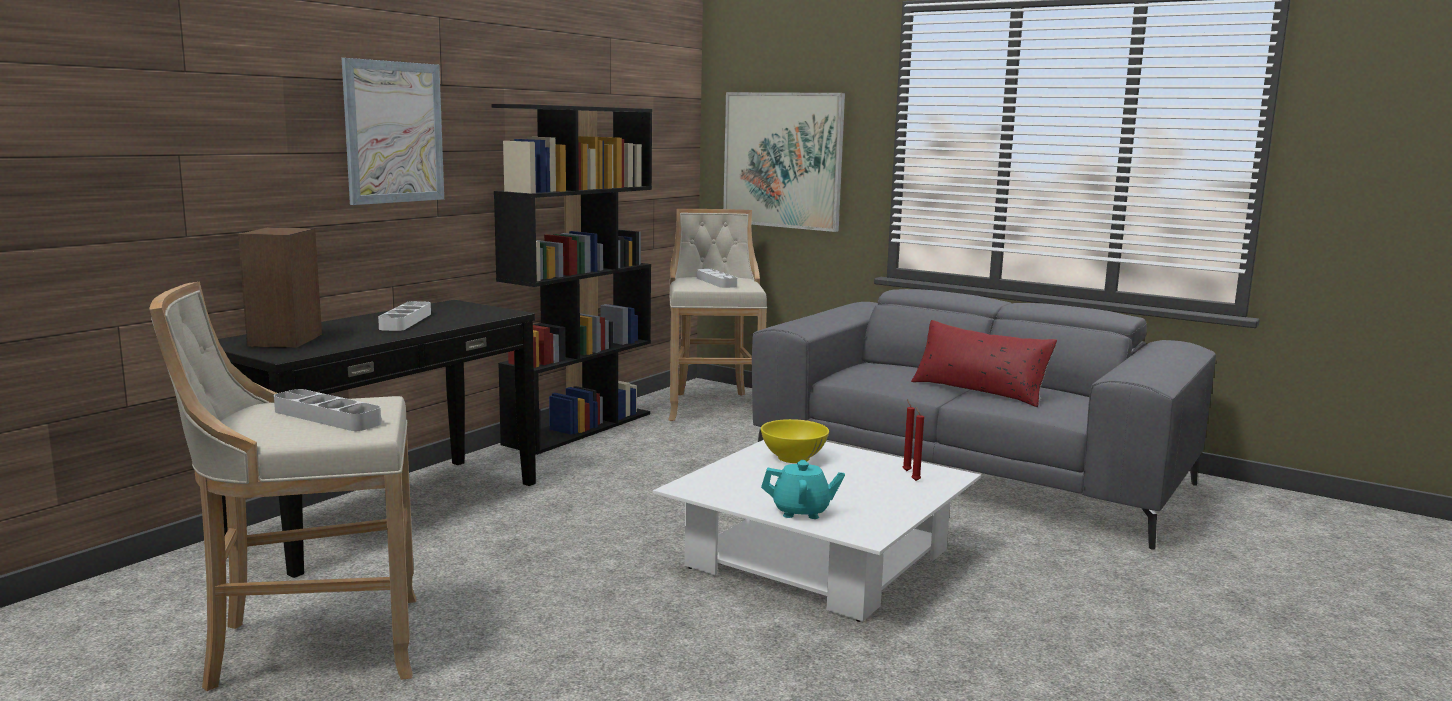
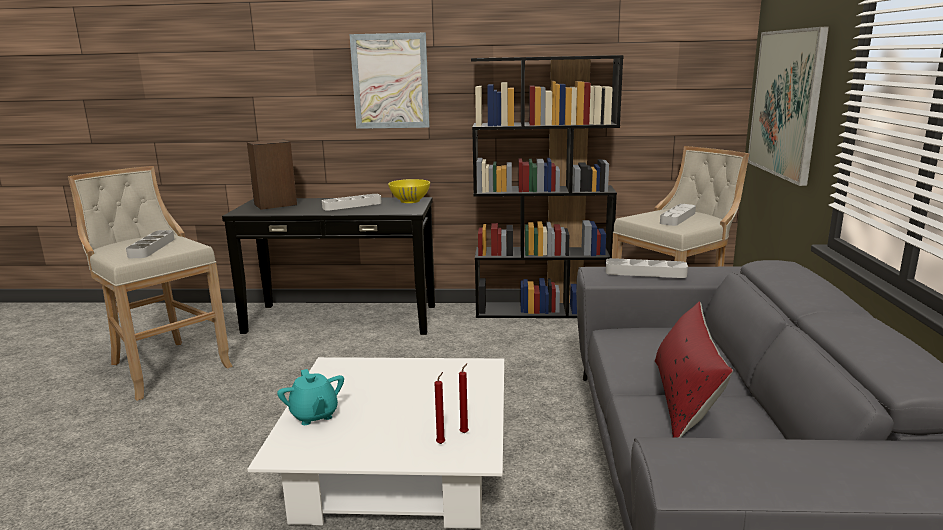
camera: 60 degrees right, 5 degrees up
(793, 458) = (440, 380): yellow bowl -> yellow bowl (410, 201)
(820, 320) = (645, 272): none -> grey tray

